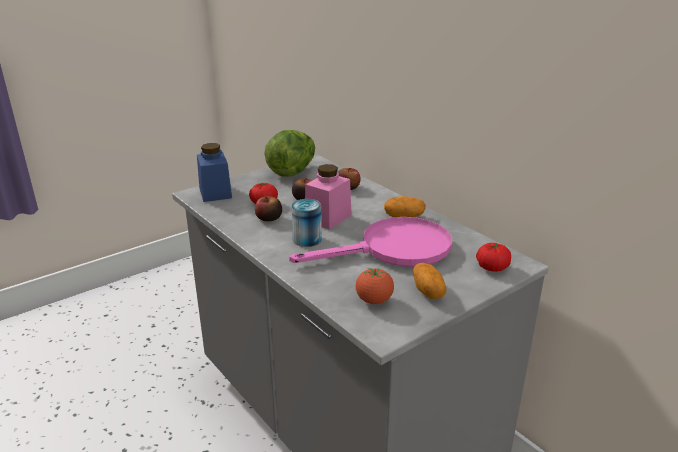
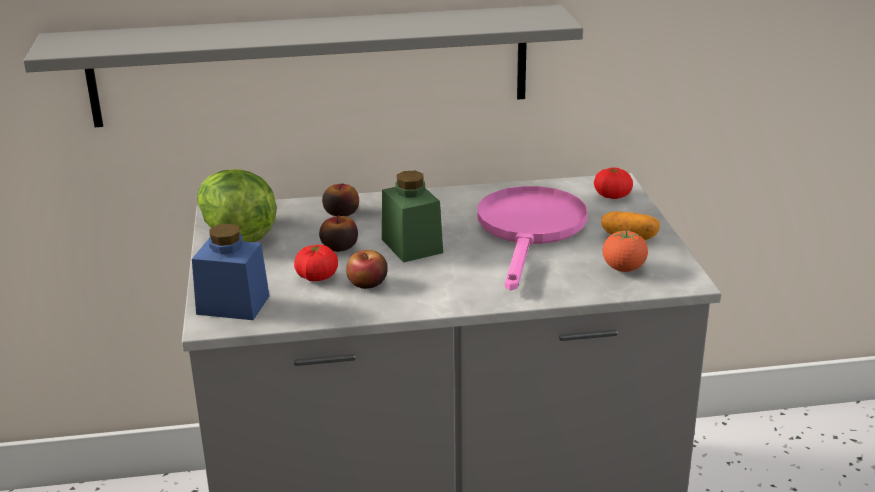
camera: 60 degrees left, 0 degrees up
(307, 239) = (454, 272): can -> none
(328, 218) = (412, 246): pink jar -> green jar
(373, 88) = (311, 66): none -> grey shelf
(404, 216) = (460, 204): potato -> none

